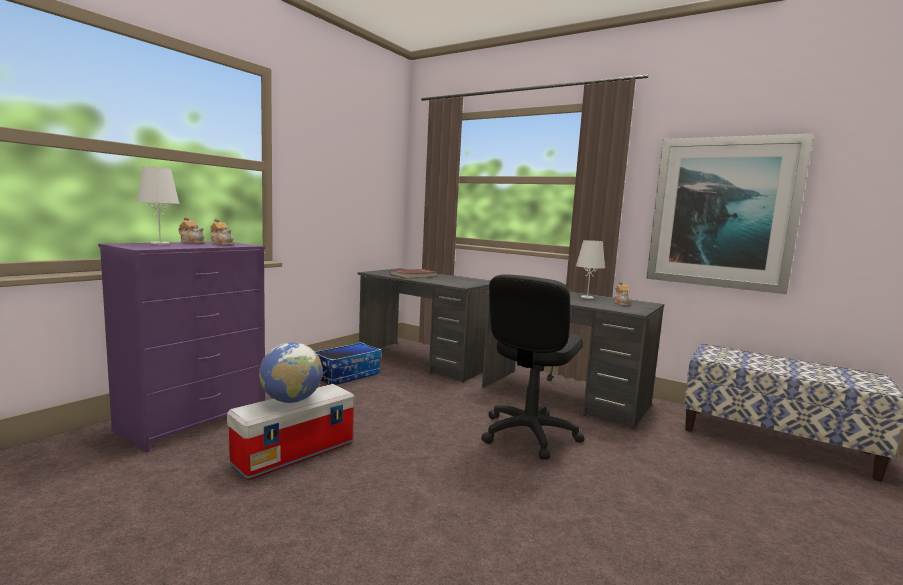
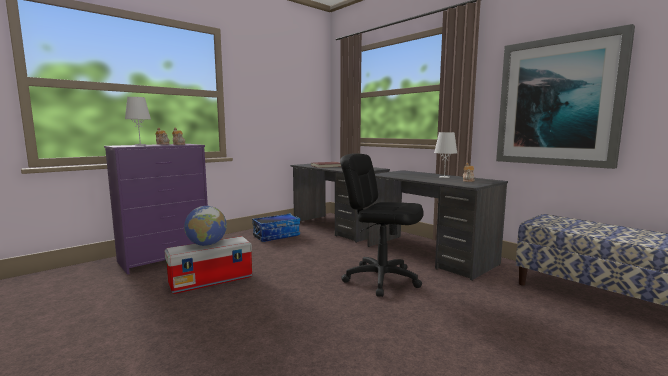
camera: 15 degrees right, 0 degrees up
(528, 434) = (381, 279): black office chair -> black office chair turned 75 degrees clockwise

